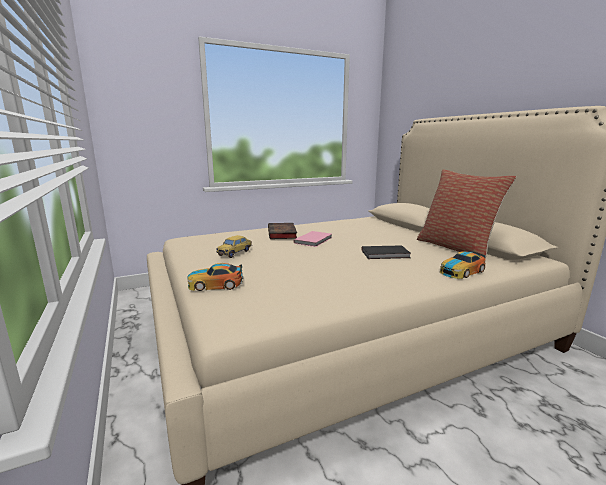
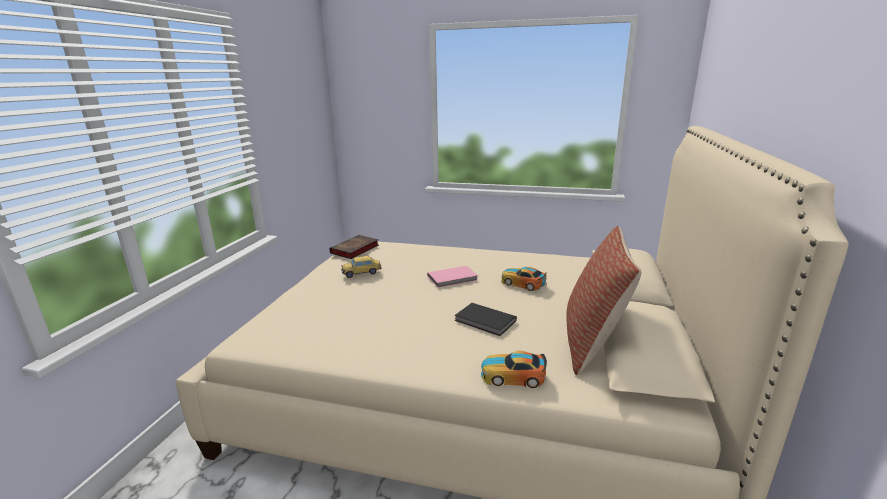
camera: 40 degrees right, 5 degrees up
(215, 284) = (293, 302): toy car -> toy car (522, 283)
(282, 234) = (440, 261): book -> book (354, 250)

